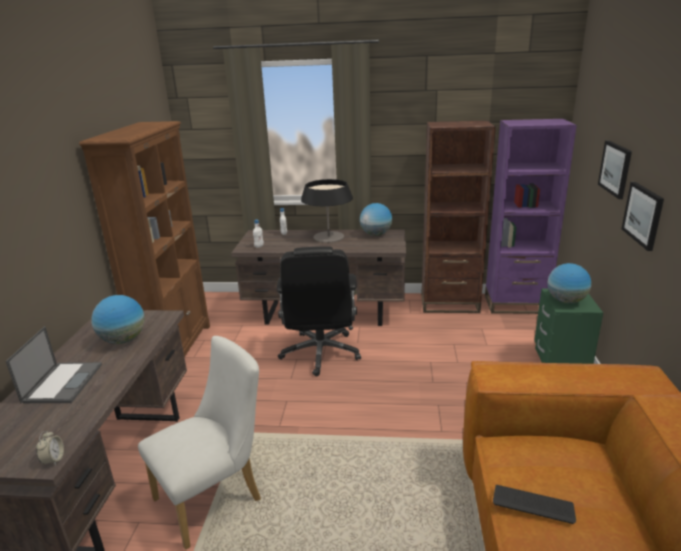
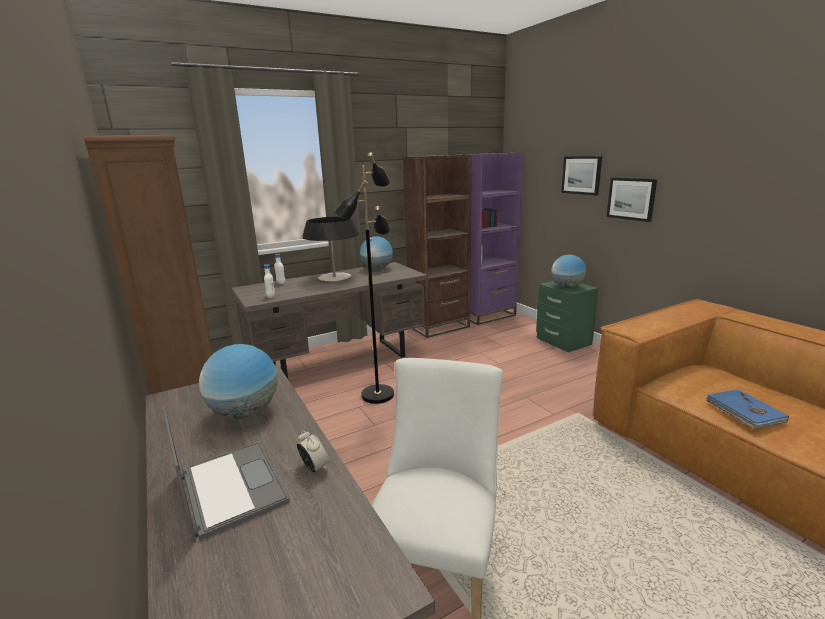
camera: 35 degrees left, 5 degrees down
(53, 460) = (390, 577): alarm clock -> alarm clock (314, 467)
(320, 353) = (377, 394): black office chair -> black floor lamp
(533, 504) = (744, 411): keyboard -> blue book

